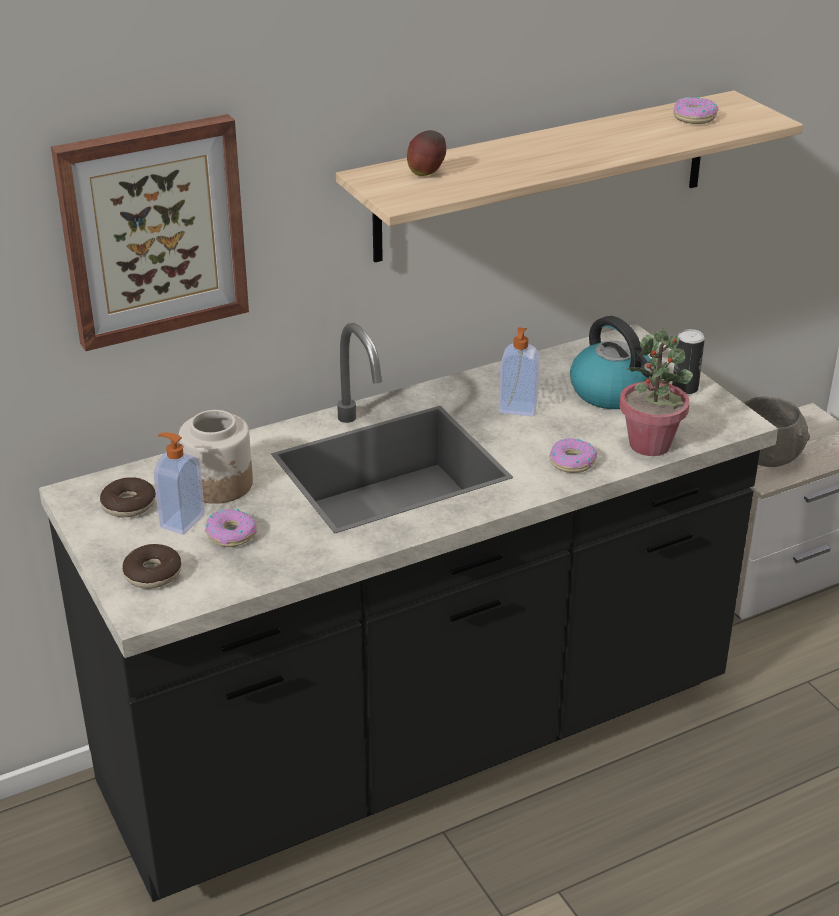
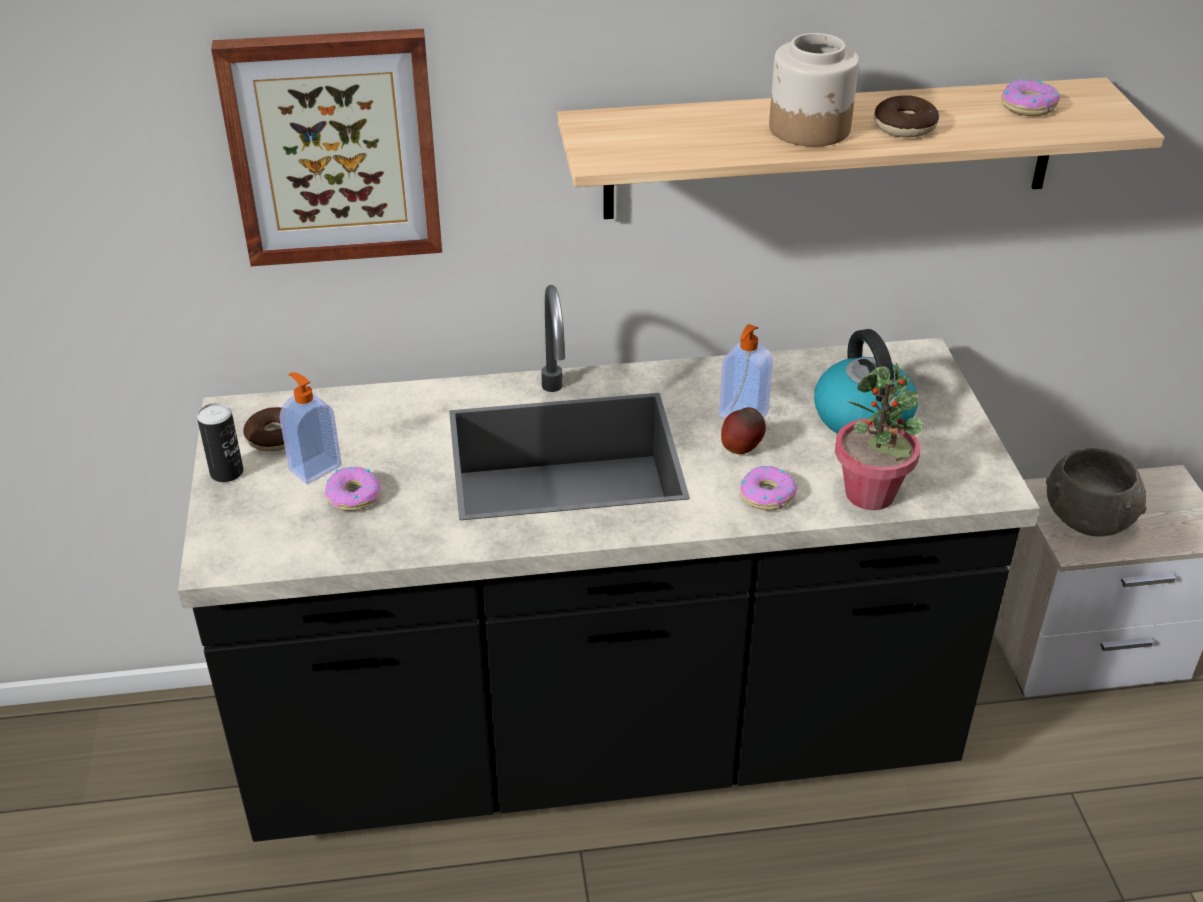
camera: 20 degrees right, 5 degrees up
(153, 574) = (251, 522): donut -> donut (904, 127)
(219, 484) = (376, 434): jar -> jar (810, 129)
(426, 174) = (654, 130): apple -> apple (741, 450)
(685, 388) = (953, 431): can -> can (227, 472)

